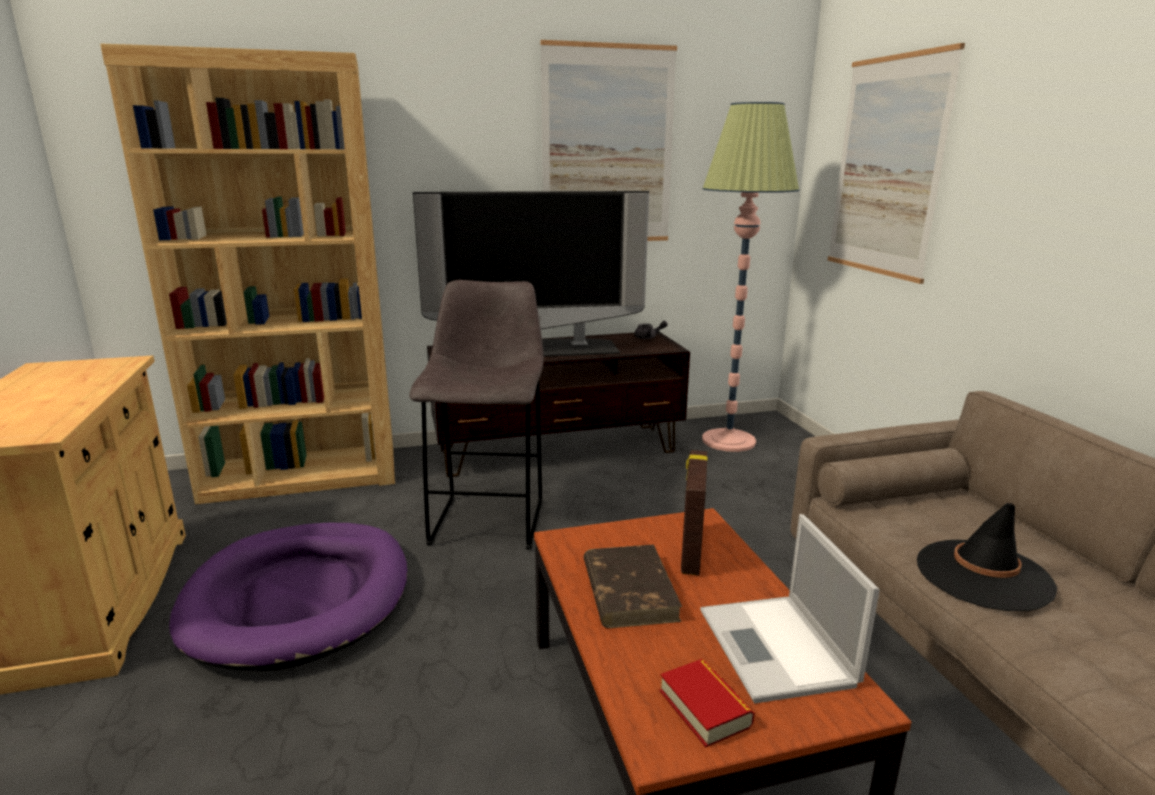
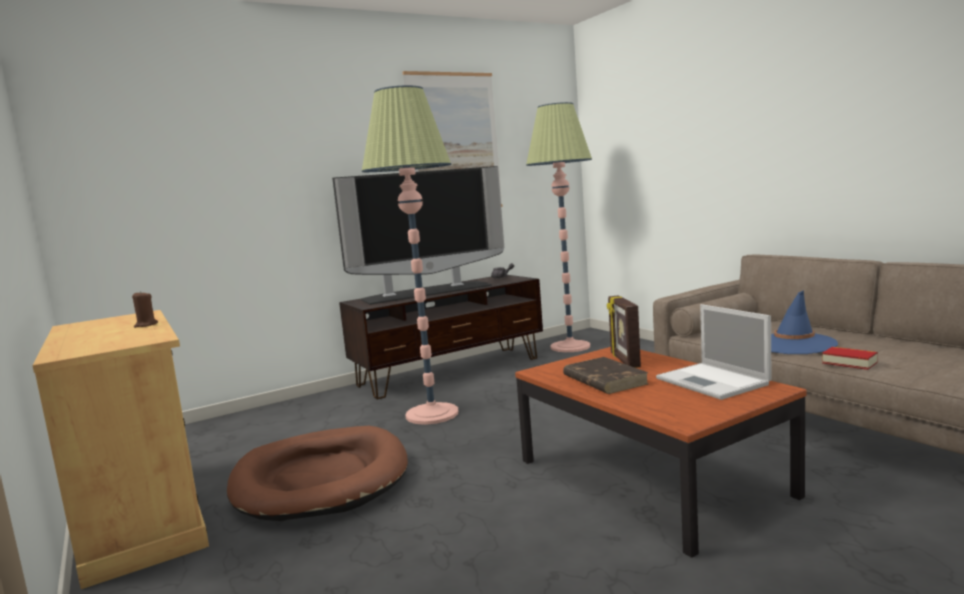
camera: 15 degrees left, 10 degrees down
(87, 392) = (146, 325): none -> brown candle
(299, 598) = (321, 479): purple dog bed -> brown dog bed
(303, 476) = (254, 420): brown bookcase -> none
(489, 520) = (432, 414): grey stool -> floor lamp
(704, 708) = (696, 406): book -> book (849, 362)
(887, 167) = (645, 138): picture -> none
(983, 575) = (794, 344): black hat -> blue hat

